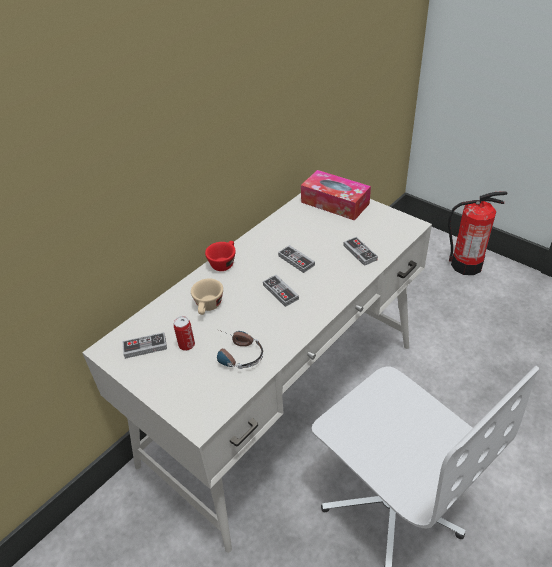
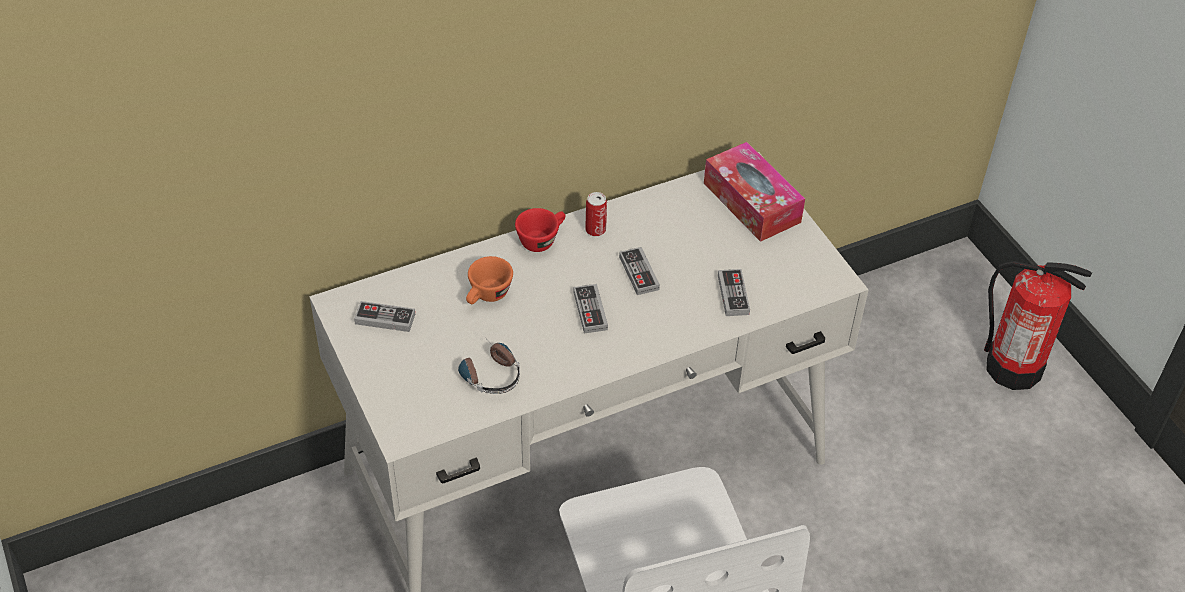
camera: 20 degrees right, 5 degrees up
(187, 345) = (435, 336): can -> can (595, 230)
(208, 307) = (487, 296): beige cup -> orange cup

